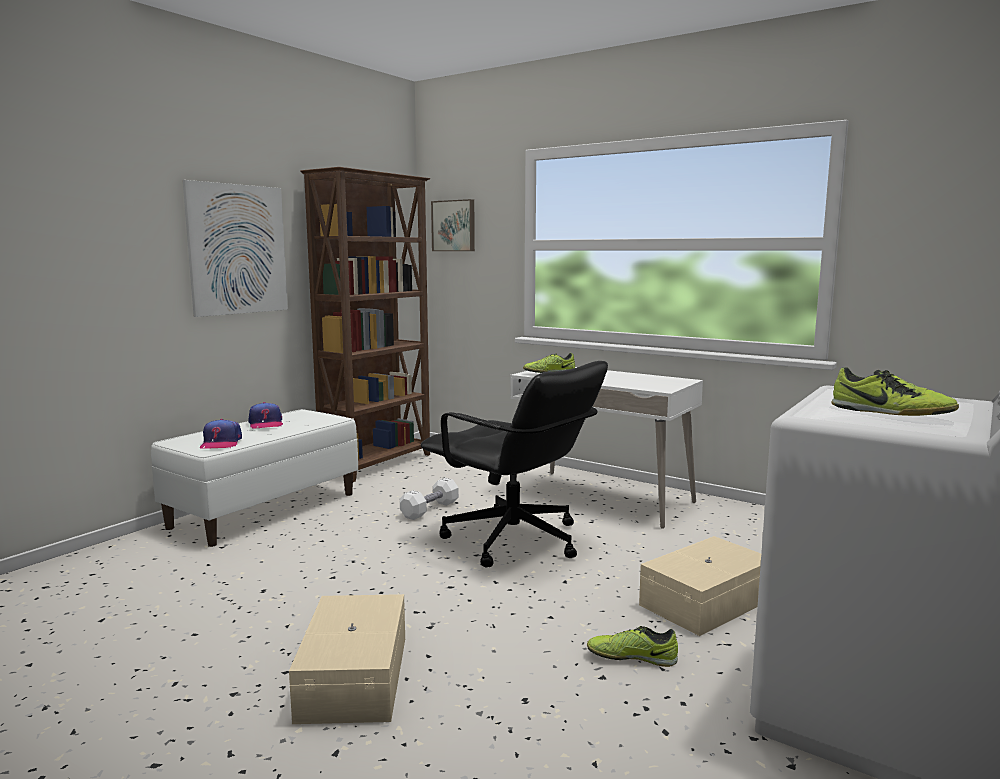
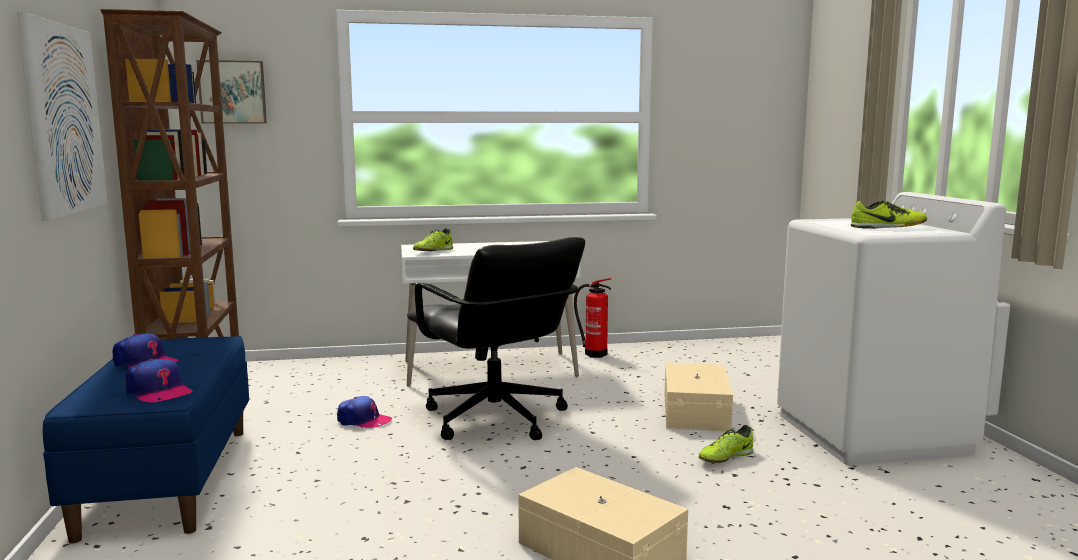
camera: 45 degrees left, 0 degrees up
(265, 510) = (168, 479): white bench -> blue bench
(430, 510) = (363, 420): white dumbbell -> cap
(514, 541) = (495, 419): black office chair -> black office chair turned 60 degrees clockwise
(728, 512) = (594, 354): none -> fire extinguisher

